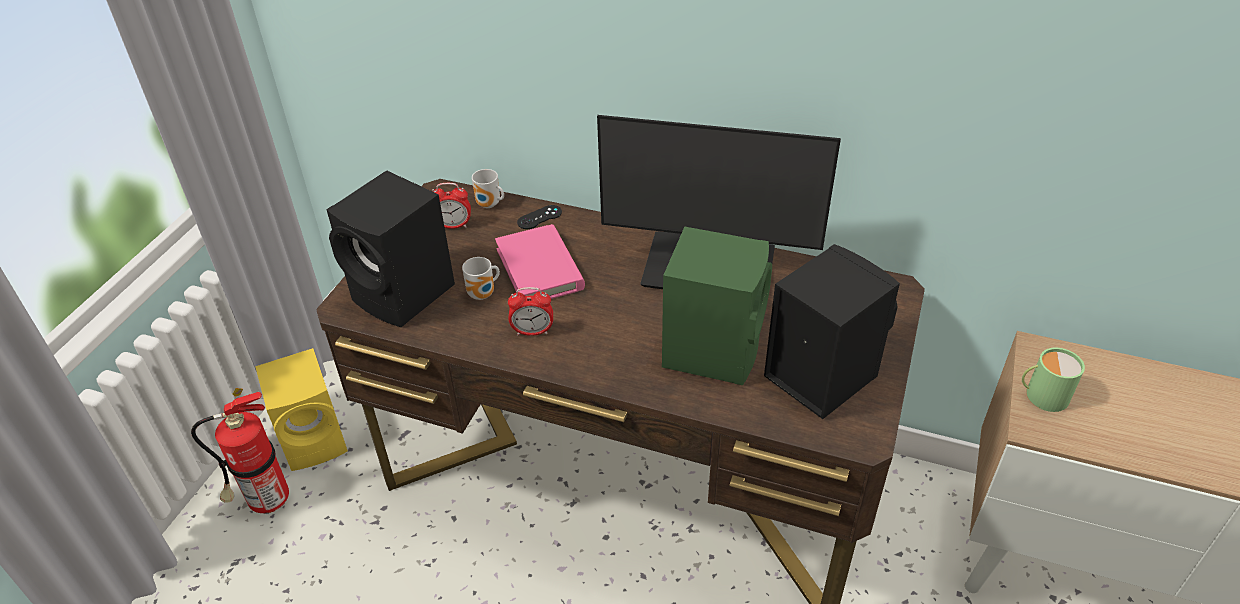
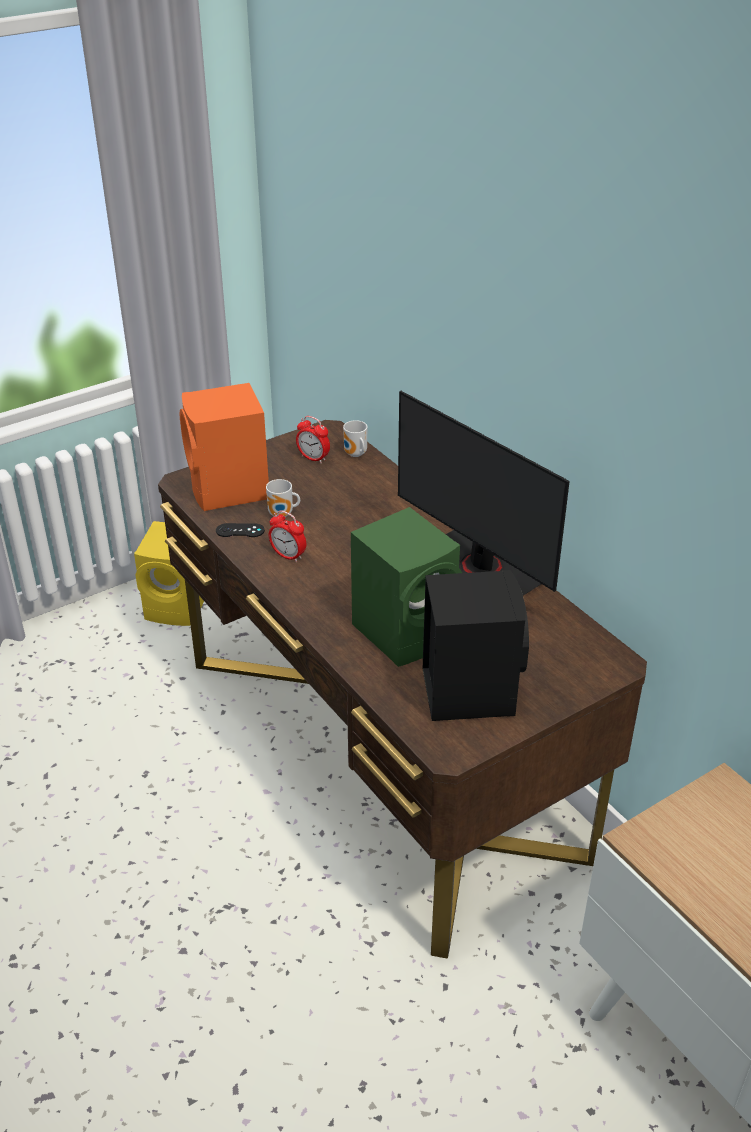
camera: 35 degrees right, 5 degrees down
(265, 502) = (110, 631): fire extinguisher -> none
(405, 295) = (229, 491): black speaker -> orange speaker
(539, 217) = (383, 479): black game controller -> black game controller (240, 530)
(540, 269) = (341, 516): pink book -> none
(1042, 395) = (681, 821): green mug -> none

